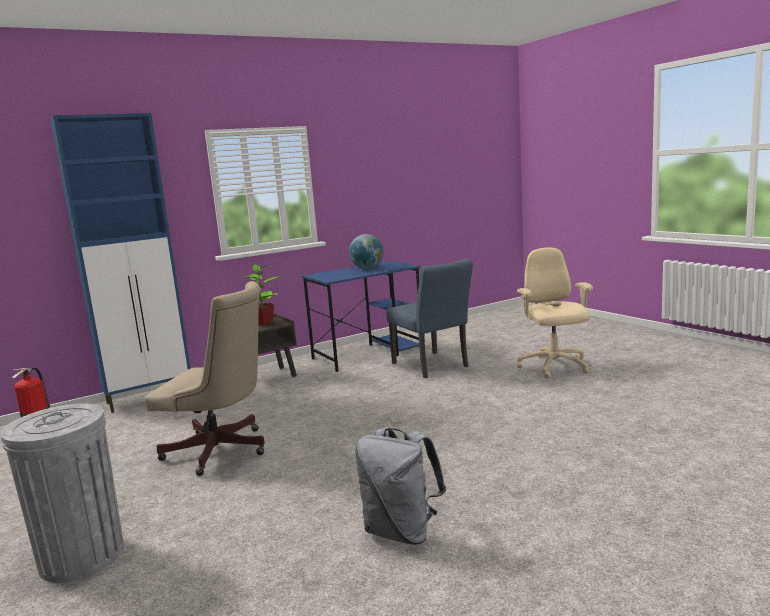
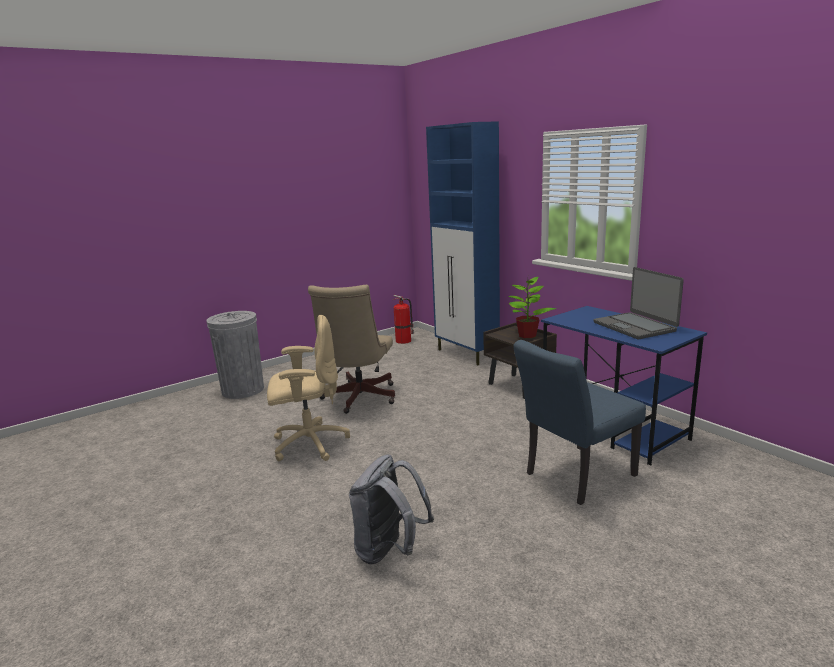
camera: 85 degrees right, 5 degrees up
(367, 268) = (635, 327): globe -> laptop
(402, 532) = (199, 482): grey backpack -> grey backpack (389, 551)
(554, 367) = (598, 595): beige office chair -> beige office chair (309, 444)

